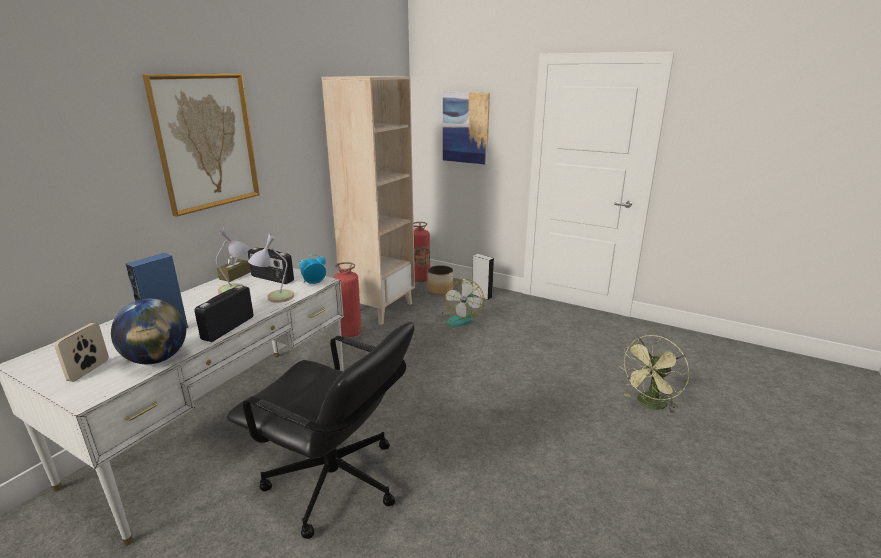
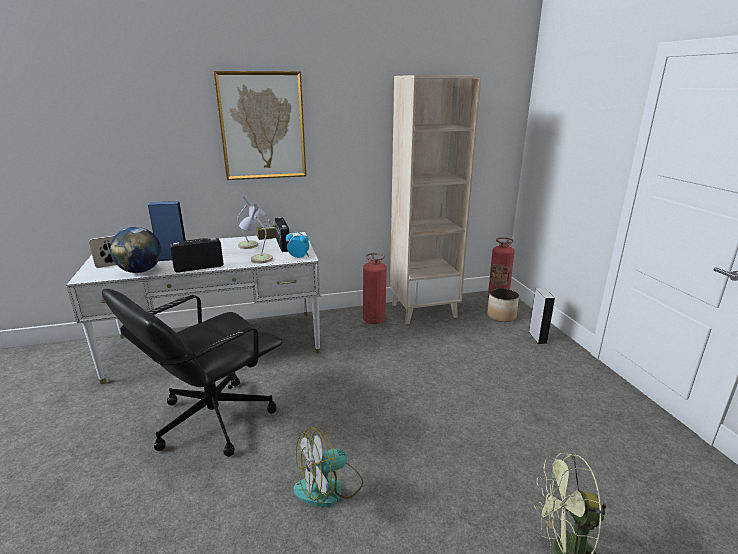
camera: 45 degrees right, 0 degrees up
(334, 483) = (212, 419): black office chair -> black office chair turned 60 degrees clockwise
(461, 318) = (483, 349): fan -> fan (329, 487)
(465, 128) = (569, 139): picture -> none

